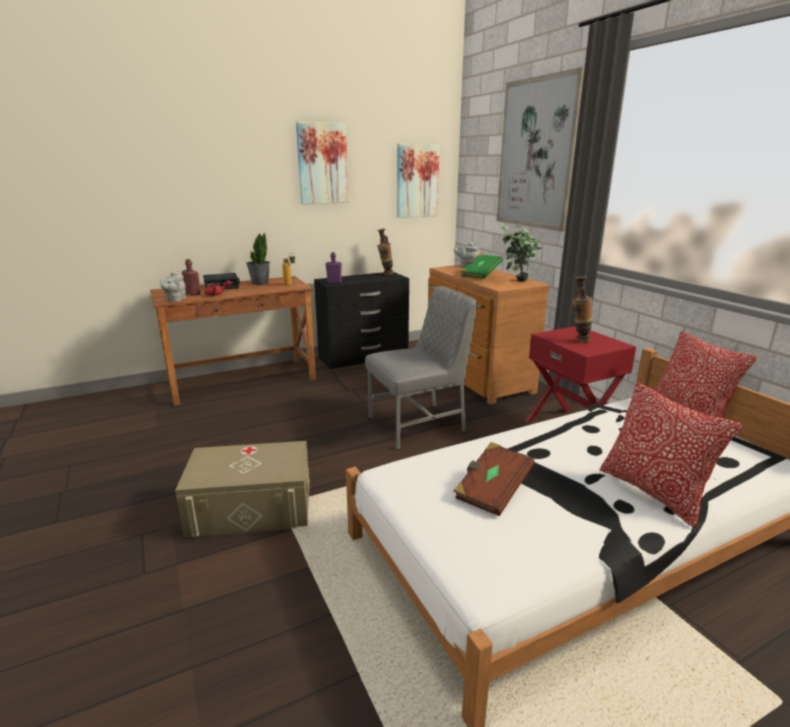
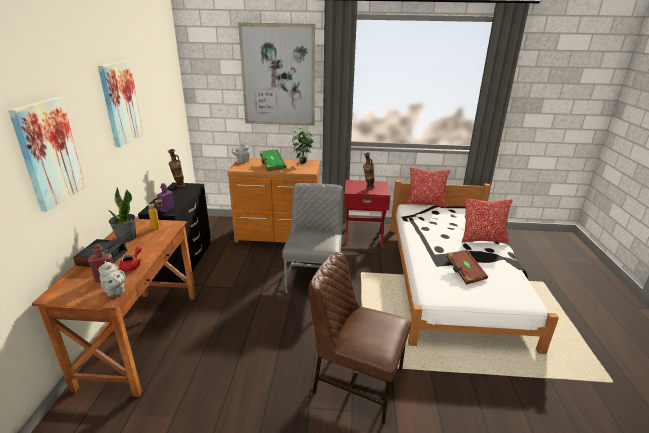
camera: 60 degrees left, 5 degrees up
(251, 508) = (356, 381): beige storage box -> brown chair
(417, 181) = (168, 101): picture -> picture (48, 153)

